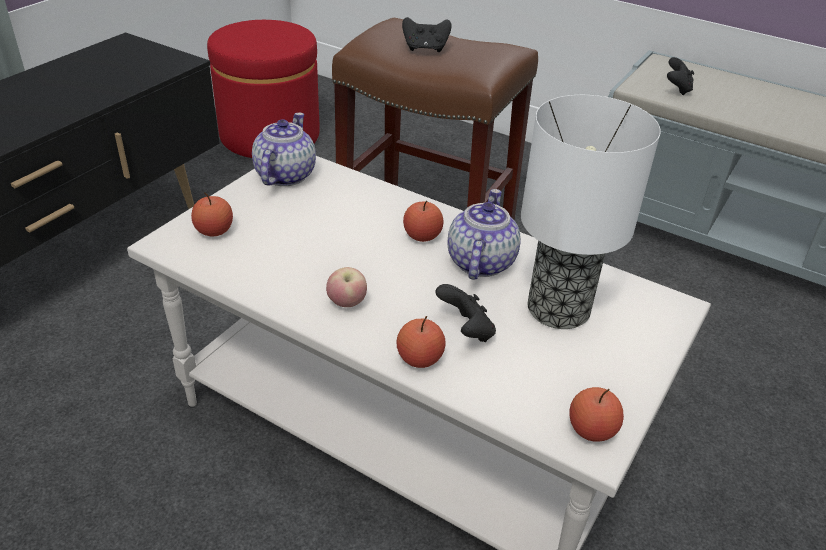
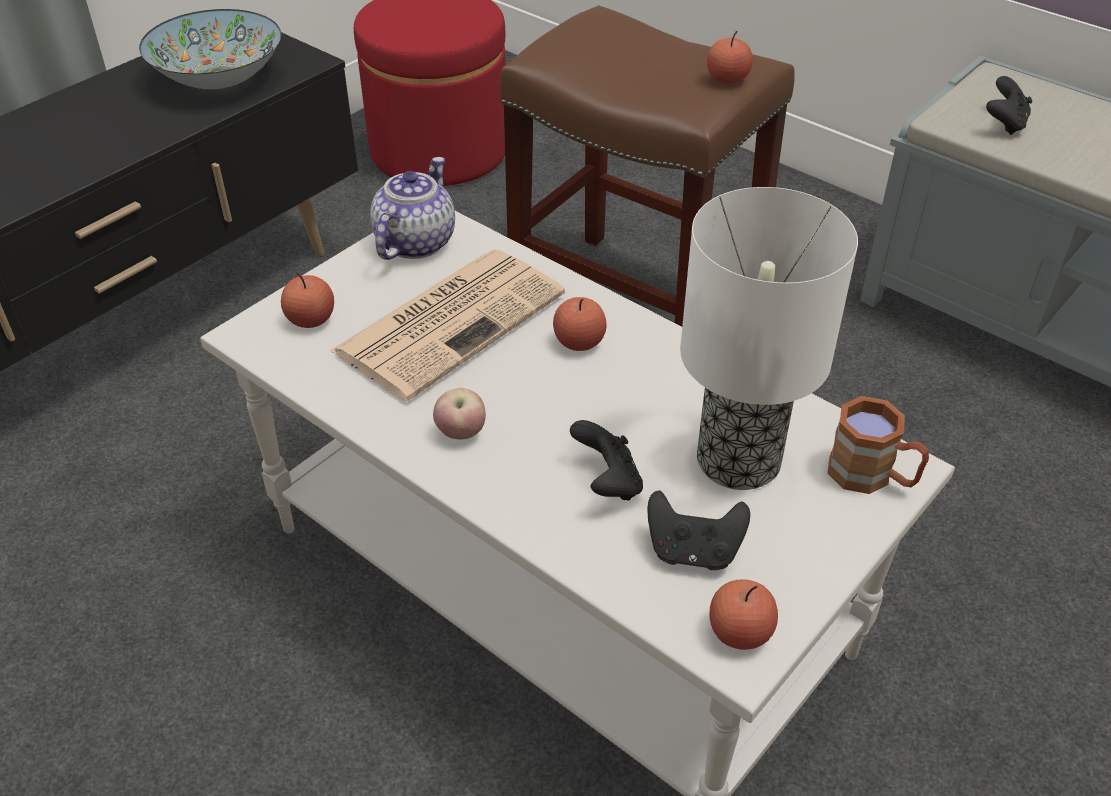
camera: 10 degrees right, 5 degrees up
(115, 73) = (218, 79): none -> bowl
(323, 226) = (451, 321): none -> newspaper
(419, 358) = (539, 517): apple -> apple (727, 79)
(425, 49) = (630, 61): black game controller -> black game controller (693, 551)
(480, 261) = (648, 384): teapot -> none
(656, 313) = (872, 476): none -> brown mug

